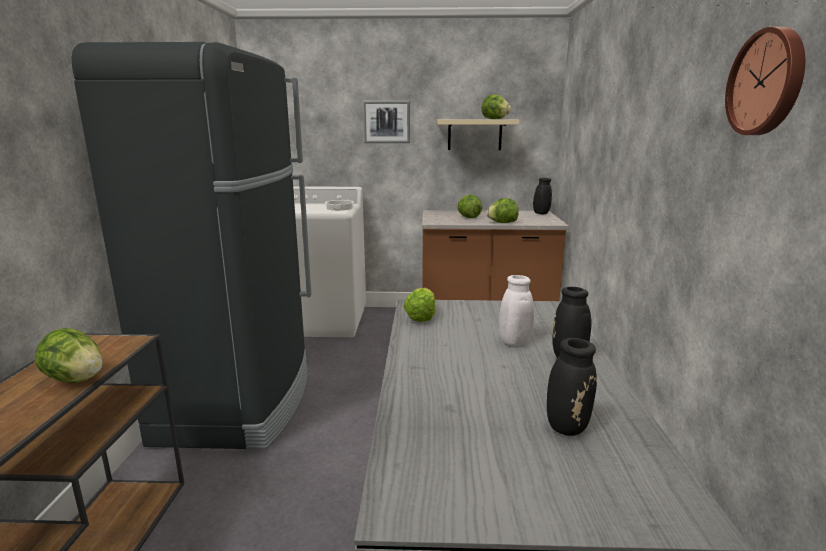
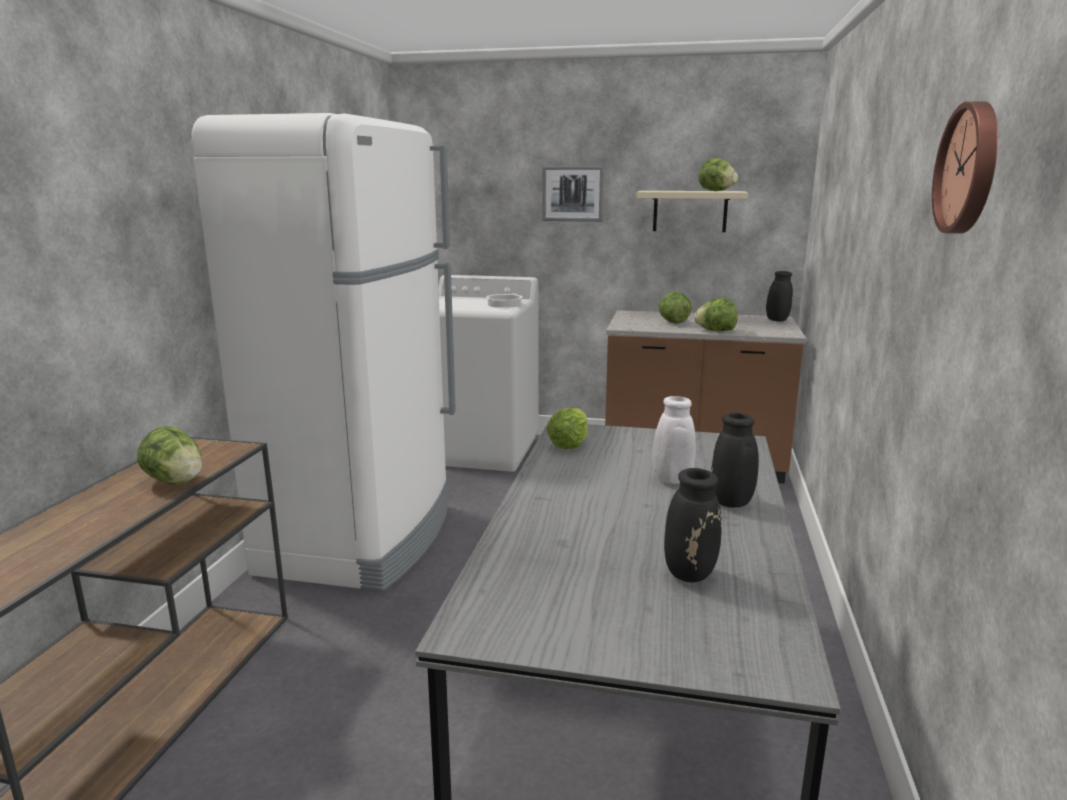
camera: 10 degrees right, 0 degrees up
(239, 403) = (361, 538): black fridge -> white fridge

